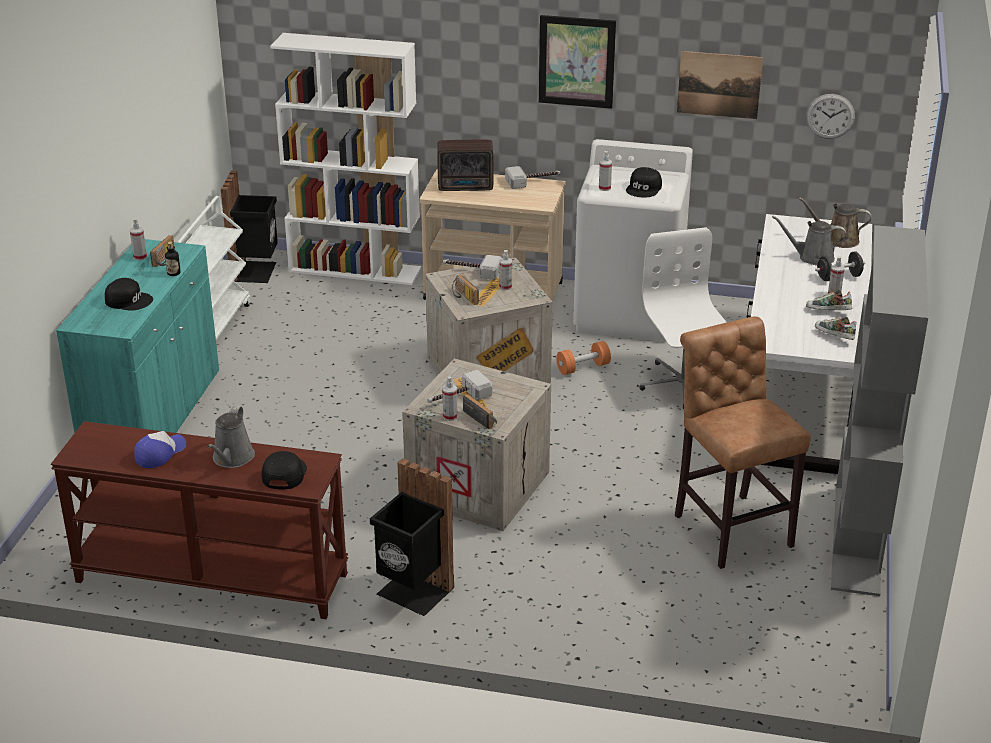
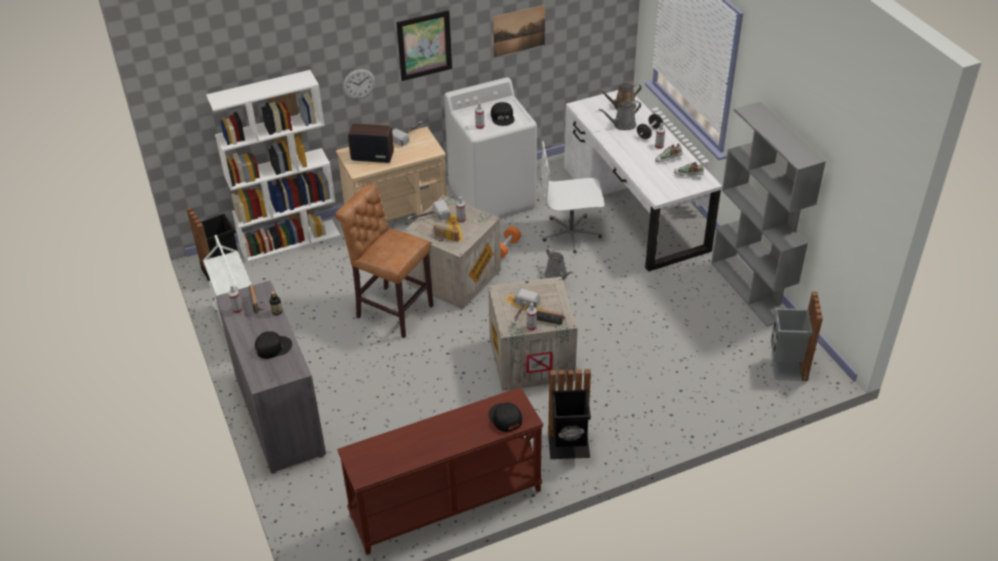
camera: 35 degrees left, 10 degrees up
(153, 417) = (279, 414): turquoise cabinet -> grey cabinet
(160, 453) = (415, 445): cap -> none
(232, 459) = (462, 424): grey watering can -> grey watering can (557, 276)
(467, 187) = (371, 156): radio -> radio turned 135 degrees counterclockwise
(682, 384) = (571, 233): white office chair -> white office chair turned 45 degrees counterclockwise
(729, 527) = (685, 314): brown stool -> brown stool (391, 310)
(804, 646) = (786, 366): none -> grey trash can
(830, 116) = (588, 28): wall clock -> wall clock (358, 84)

